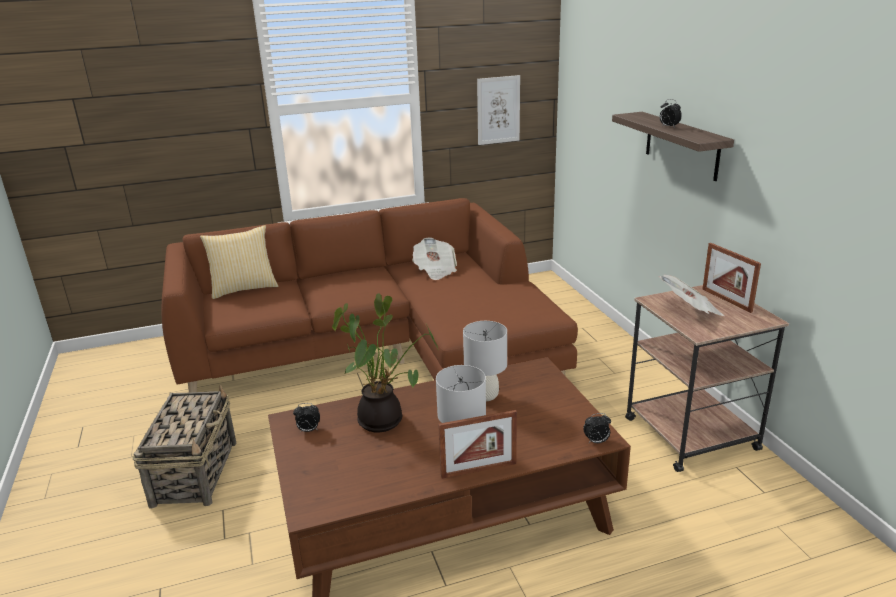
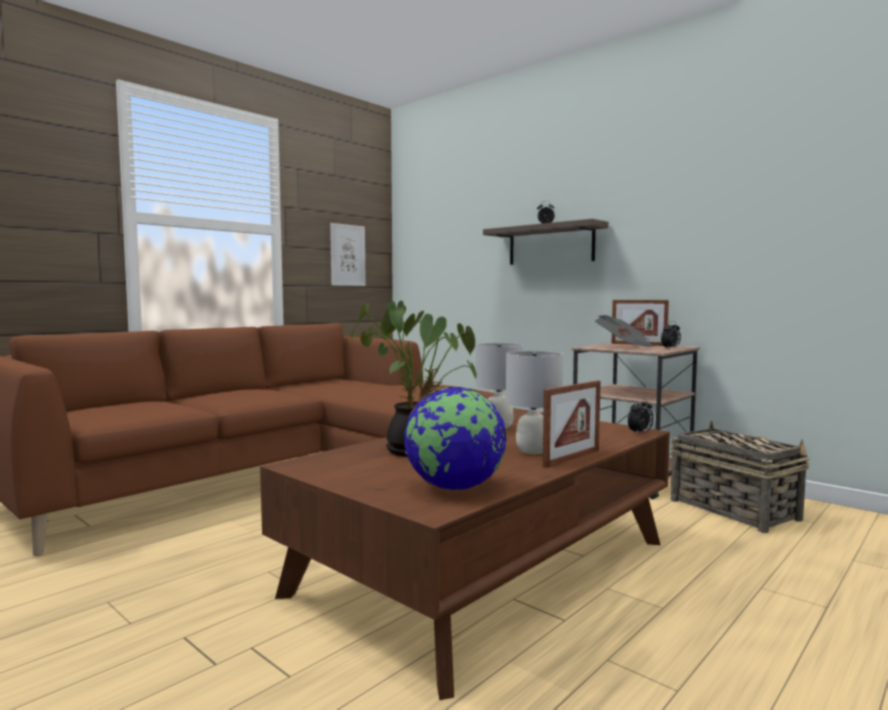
camera: 30 degrees left, 20 degrees down
(195, 472) = (100, 613): basket -> basket (732, 509)
(244, 288) = (101, 405): pillow -> none
(308, 430) = (335, 466): alarm clock -> alarm clock (670, 348)
(349, 487) = (455, 488): none -> globe
(435, 270) = (327, 384): newspaper -> none

